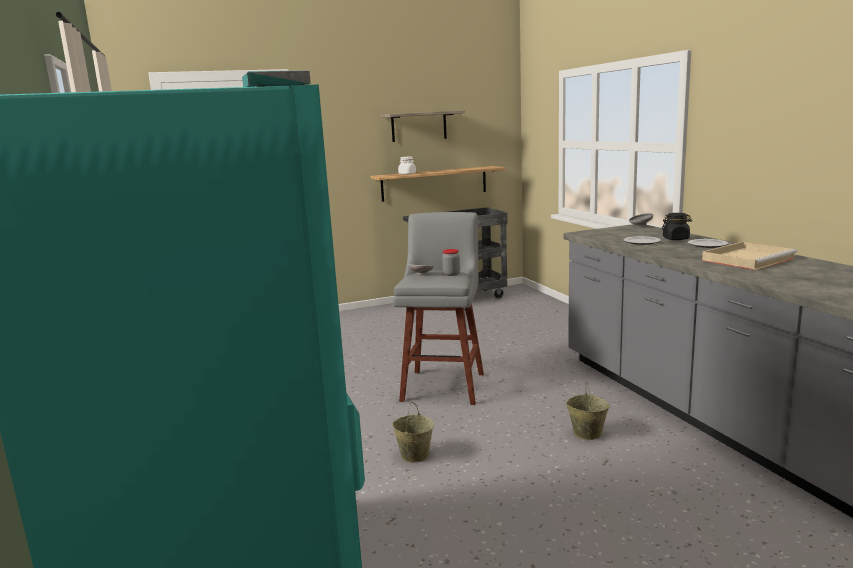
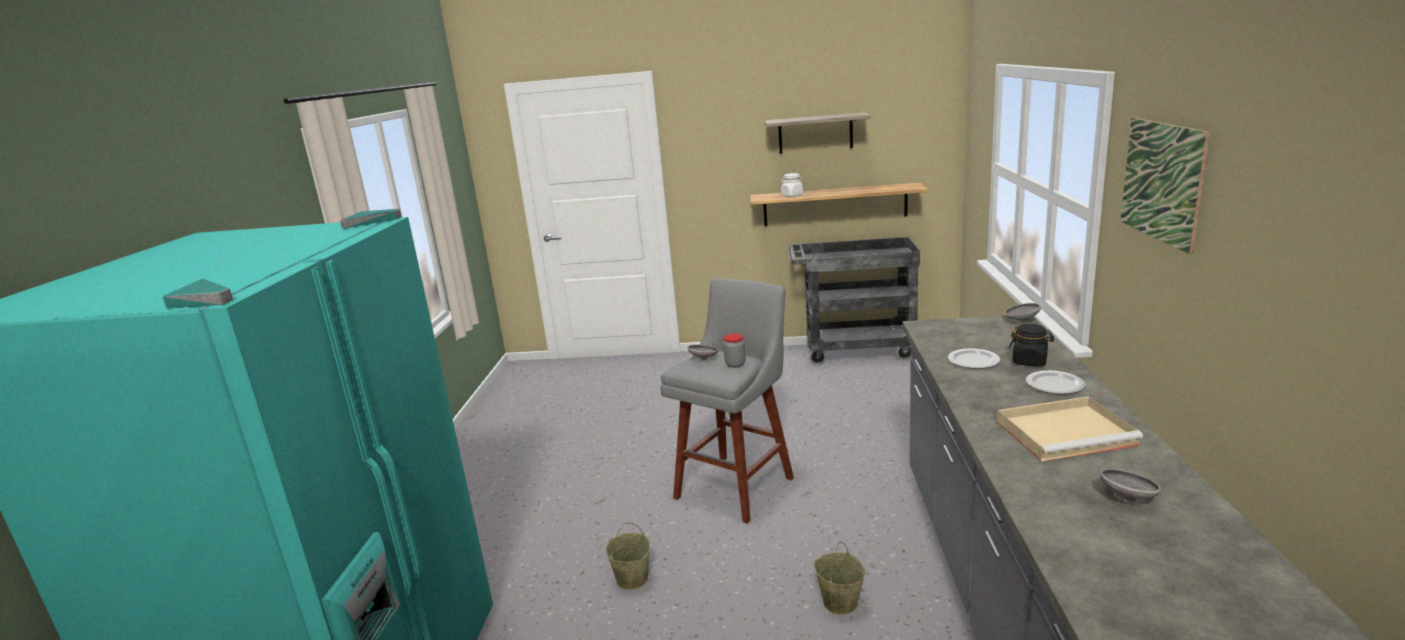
camera: 25 degrees right, 5 degrees up
(749, 107) = (1161, 181): none -> picture
(824, 275) = (1128, 497): none -> grey bowl

